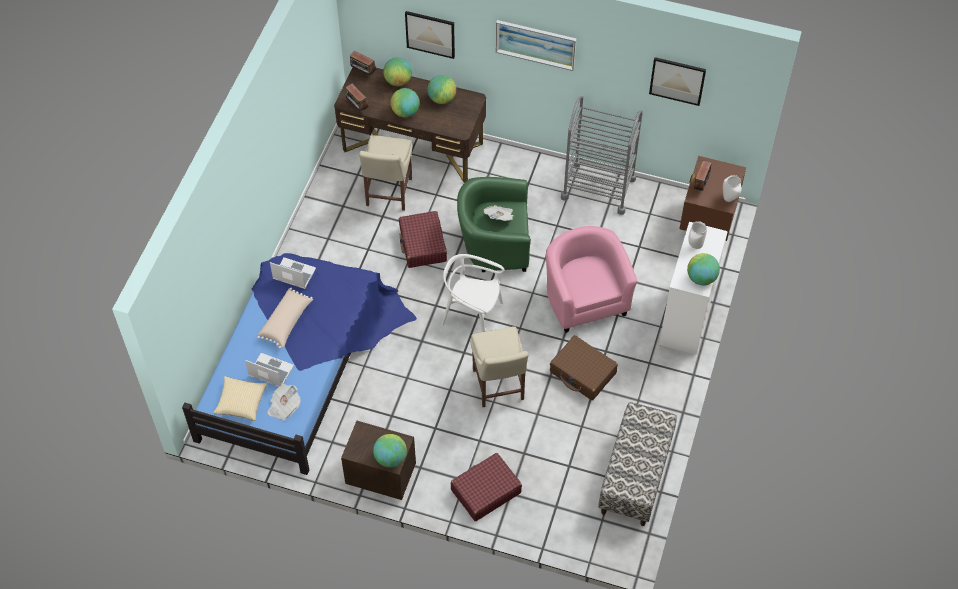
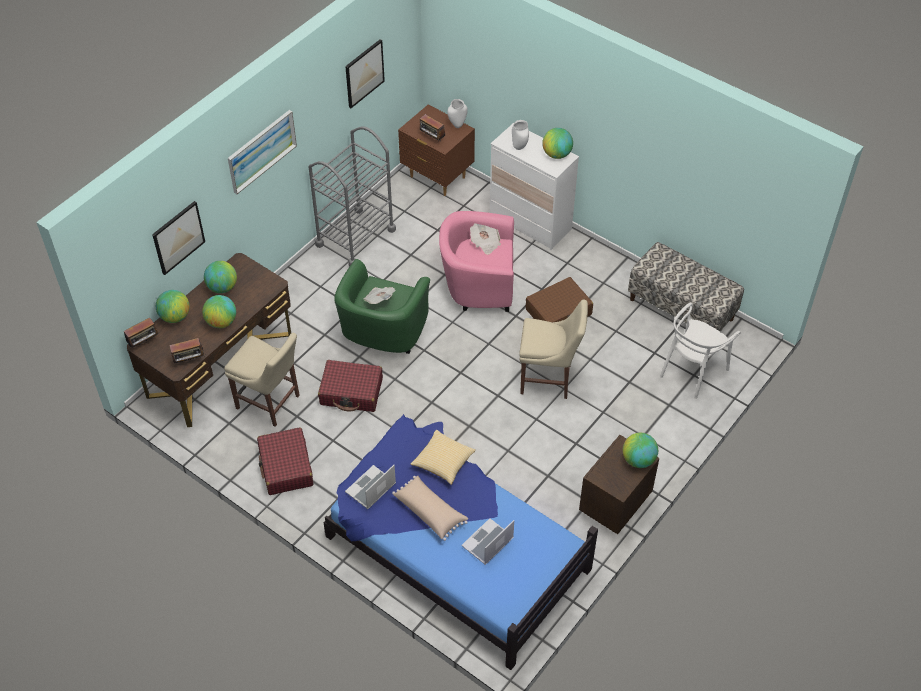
camera: 70 degrees left, 5 degrees down
(241, 403) = (516, 581): pillow -> pillow (443, 462)
(284, 407) = (537, 542): newspaper -> newspaper (485, 242)
(472, 316) = (457, 376): white chair -> white chair (692, 371)
(485, 491) = (660, 423): red suitcase -> red suitcase (286, 467)

